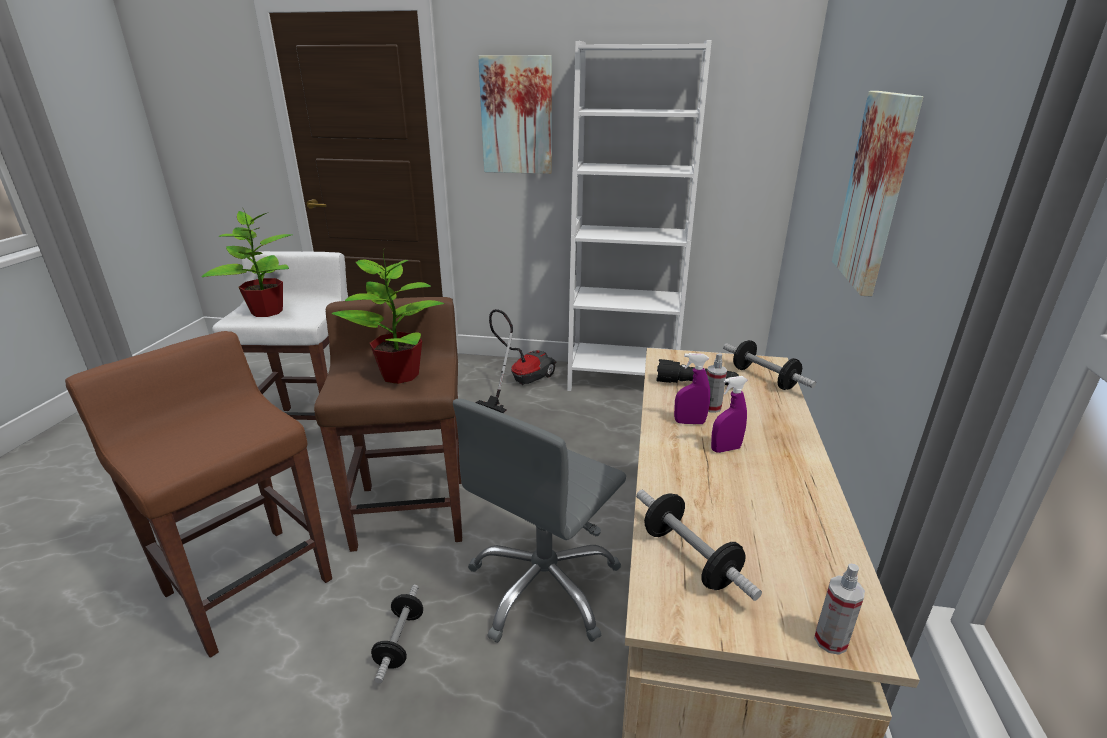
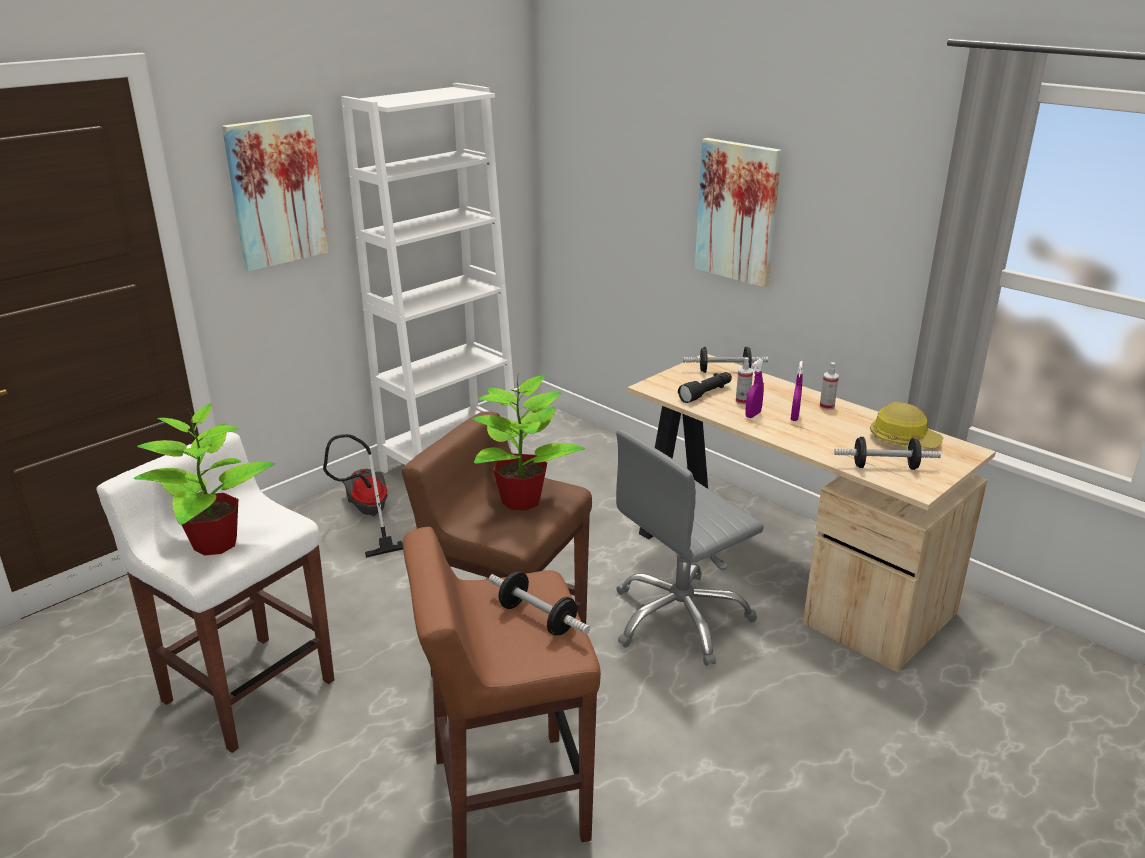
camera: 55 degrees left, 0 degrees up
(400, 641) = (672, 714): dumbbell -> dumbbell (537, 618)
(544, 586) = (680, 619): grey office chair -> grey office chair turned 75 degrees clockwise
(797, 554) = (903, 440): none -> hard hat
(830, 640) = (964, 458): spray bottle -> spray bottle (826, 406)

